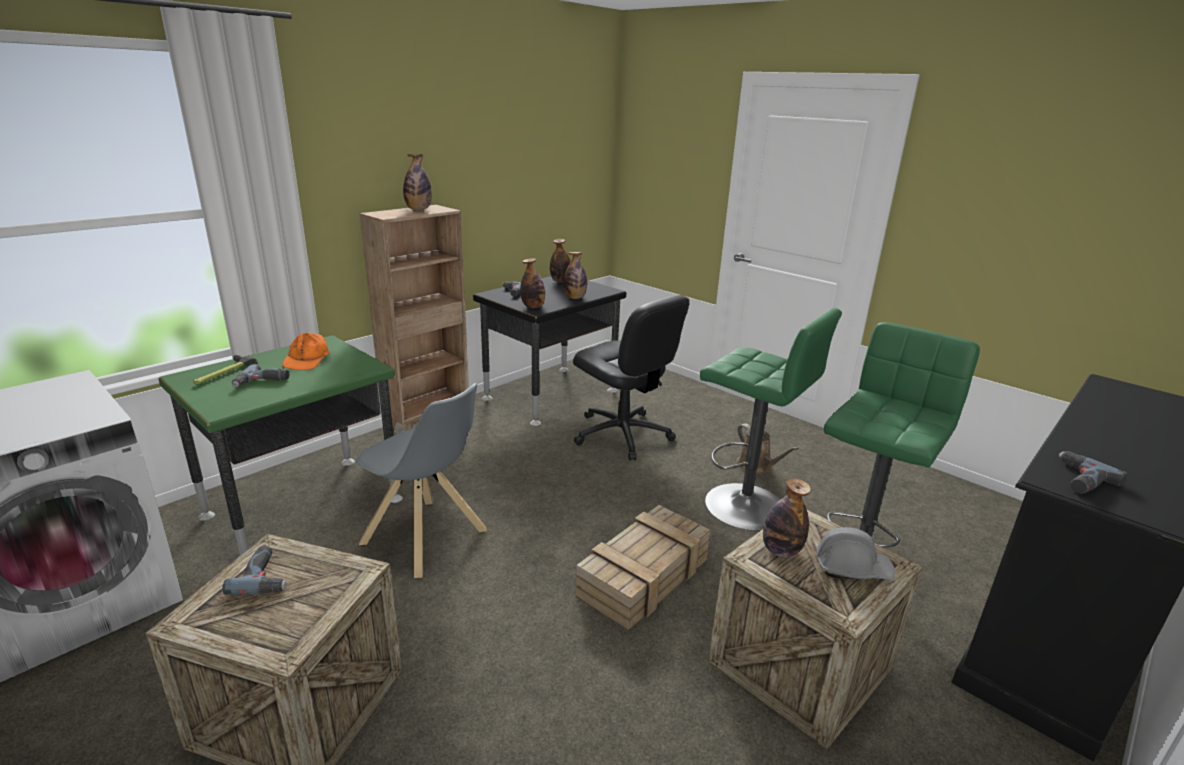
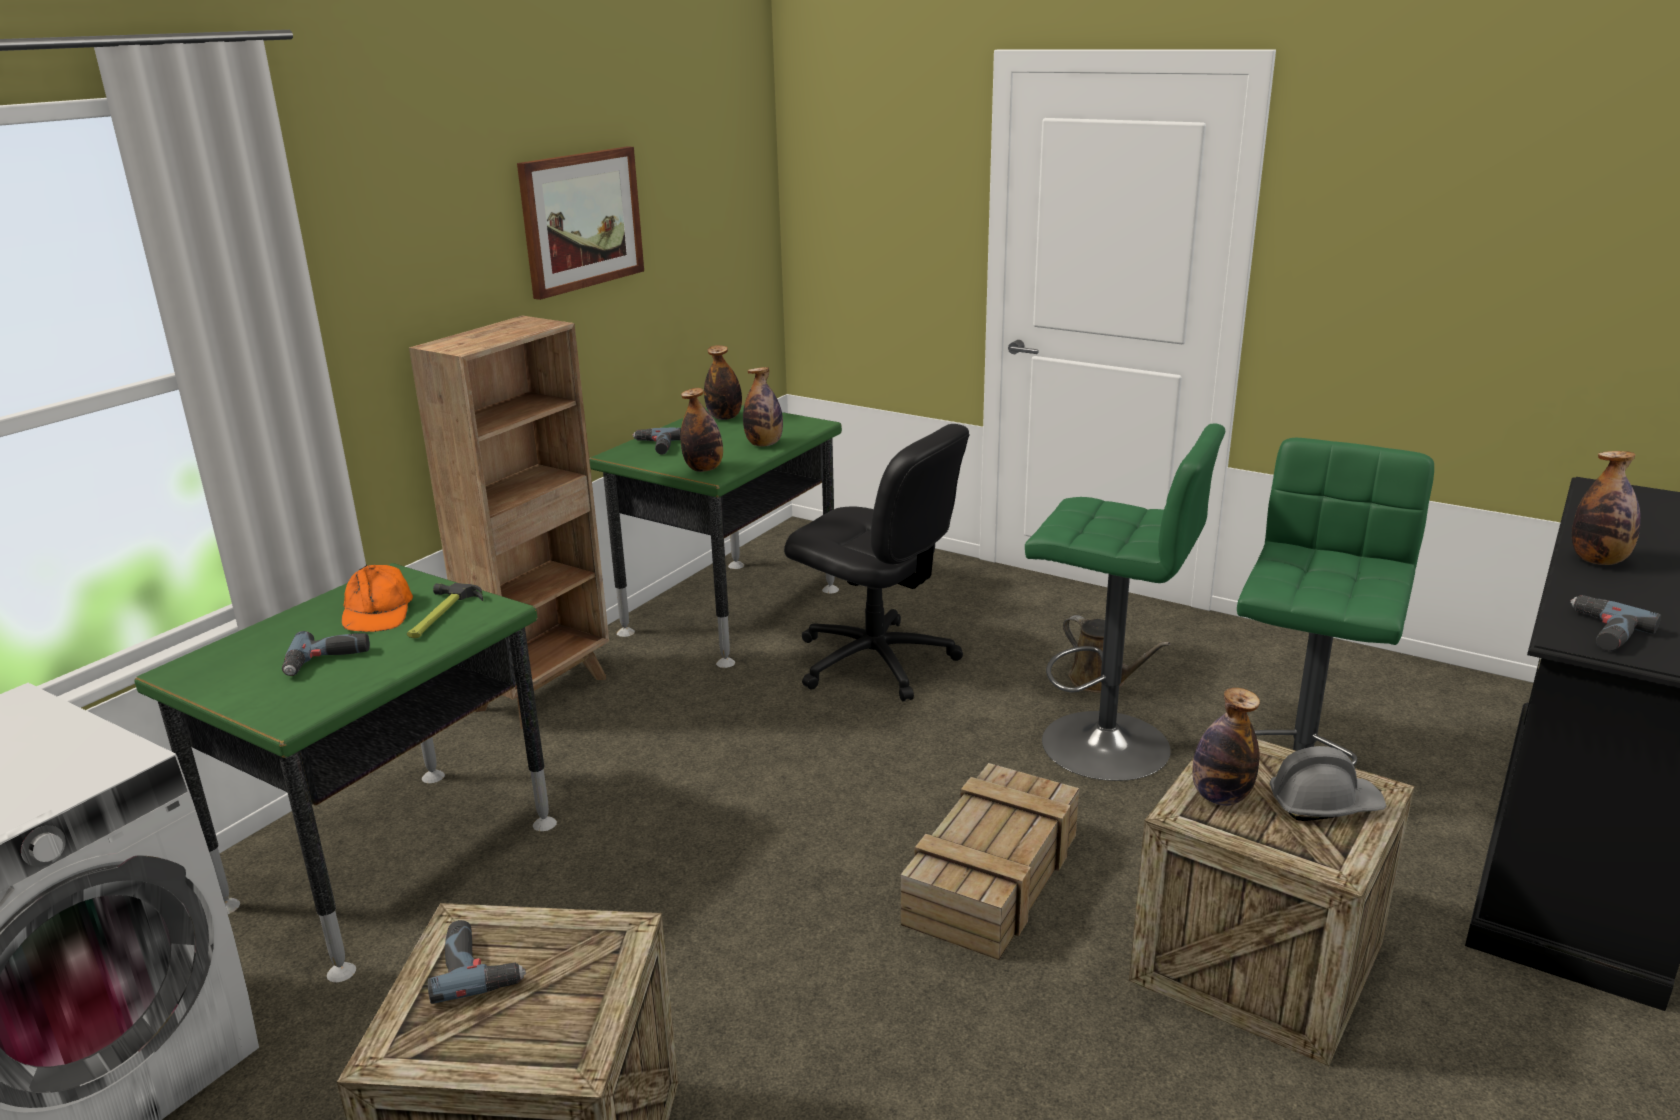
camera: 10 degrees left, 0 degrees up
(225, 373) = (250, 655): hammer -> hammer (439, 616)
(418, 209) = (503, 329): bottle -> bottle (1598, 561)
(426, 538) = (626, 878): grey chair -> none
(481, 154) = (581, 220): none -> picture
(550, 393) = (730, 609): black desk -> green desk

